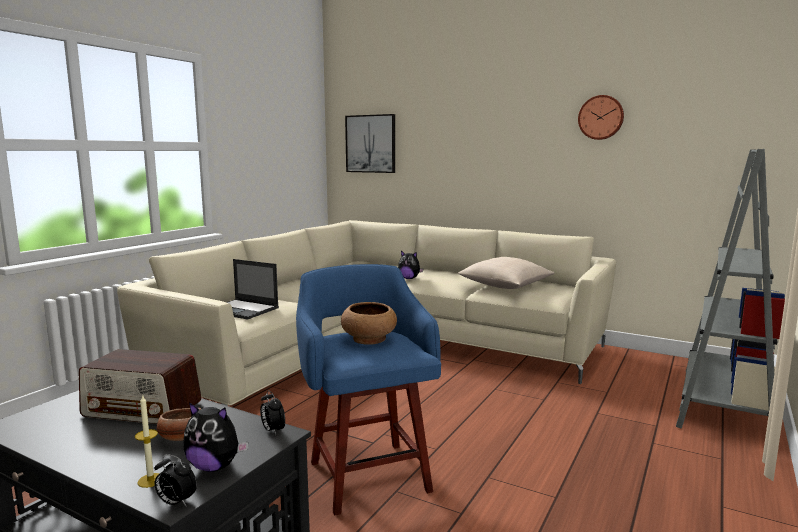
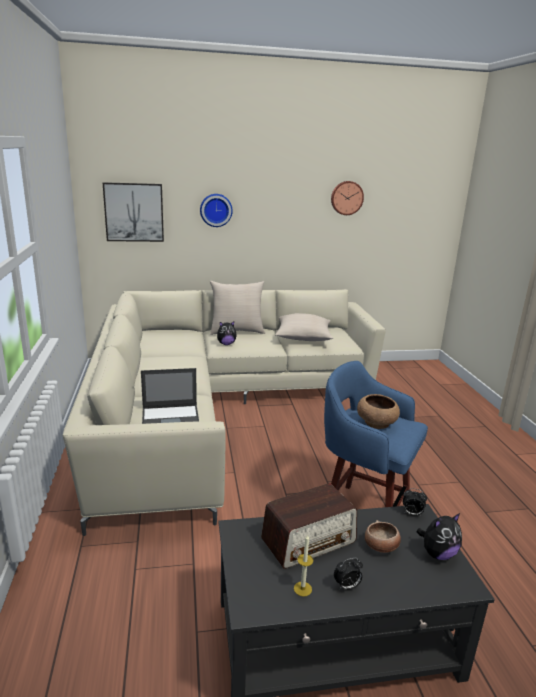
camera: 40 degrees left, 10 degrees up
(150, 480) = (429, 582): candle -> candle (302, 589)
(176, 502) = (469, 585): alarm clock -> alarm clock (347, 586)
(442, 272) = (237, 331): none -> beige pillow
(445, 139) = (216, 210): none -> wall clock
(724, 404) = (446, 389): grey bookcase -> none

